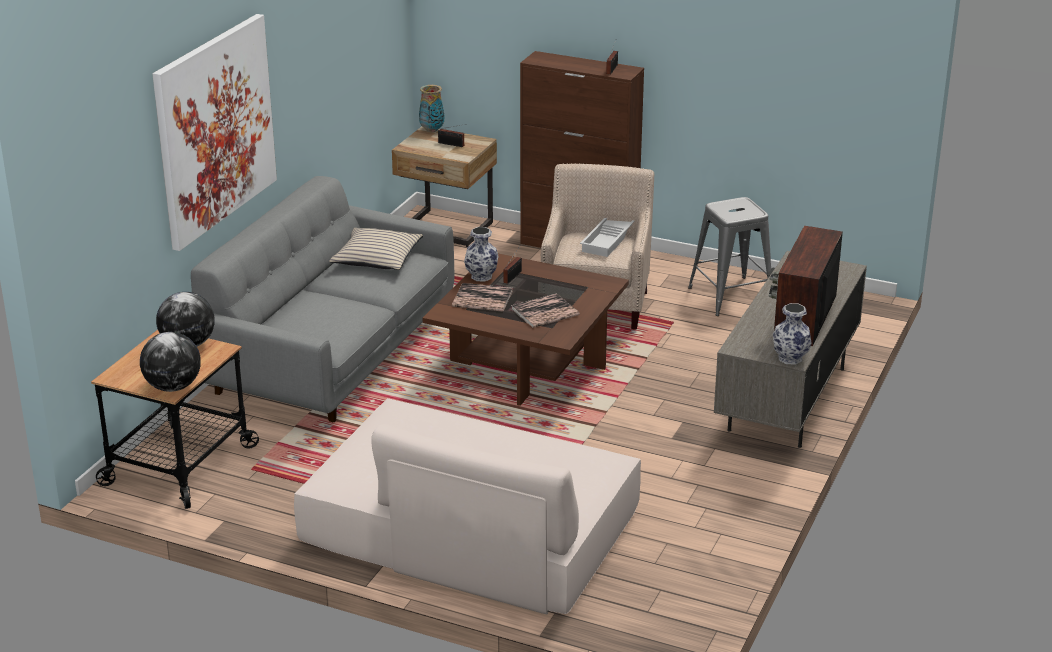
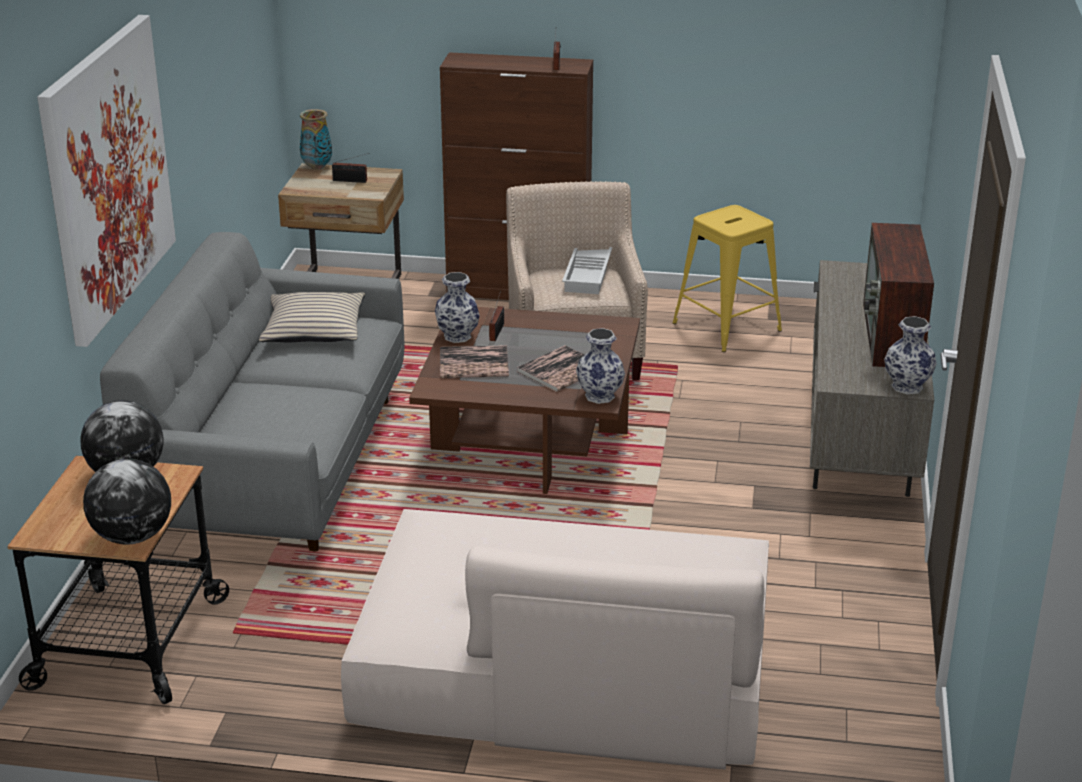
camera: 15 degrees left, 0 degrees up
(564, 335) = (600, 396): none -> vase
(730, 296) = (726, 327): grey stool -> yellow stool

